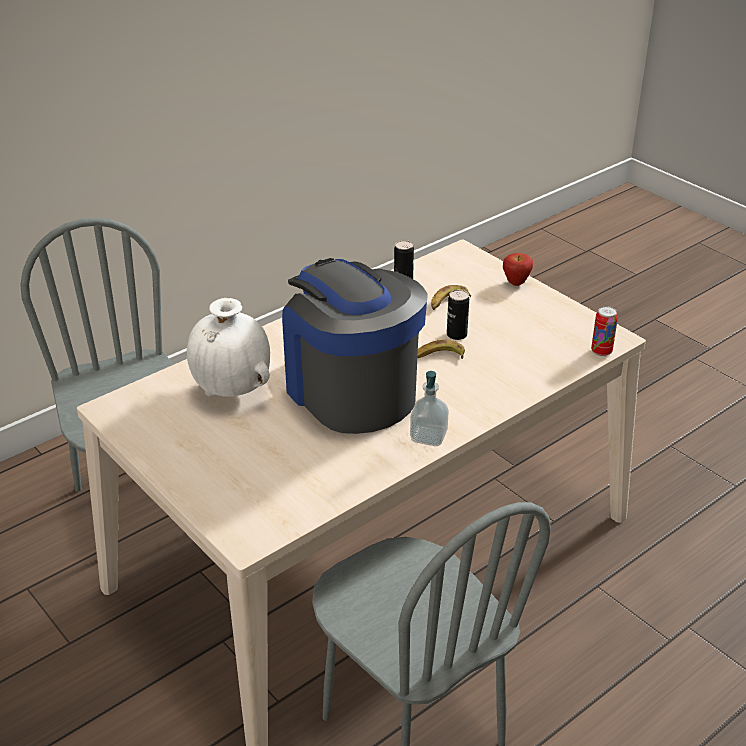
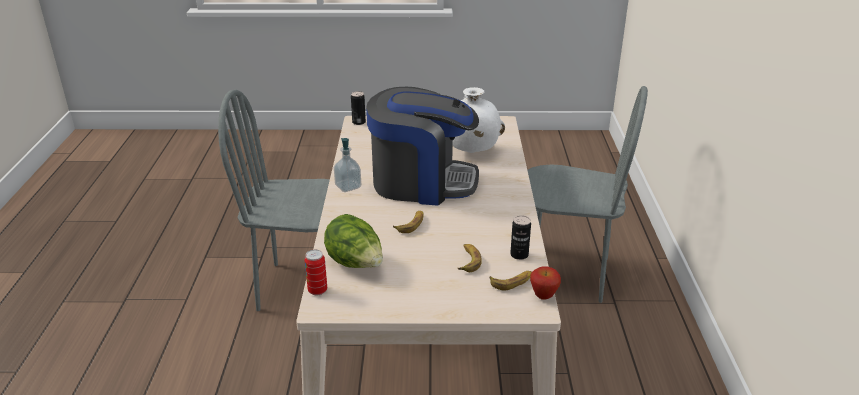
camera: 130 degrees right, 5 degrees down
(445, 272) = (512, 282): none -> banana
(456, 335) = (424, 243): can -> can (359, 122)
(516, 283) = (453, 307): apple -> apple (543, 296)
(540, 353) = (356, 264): none -> lettuce

